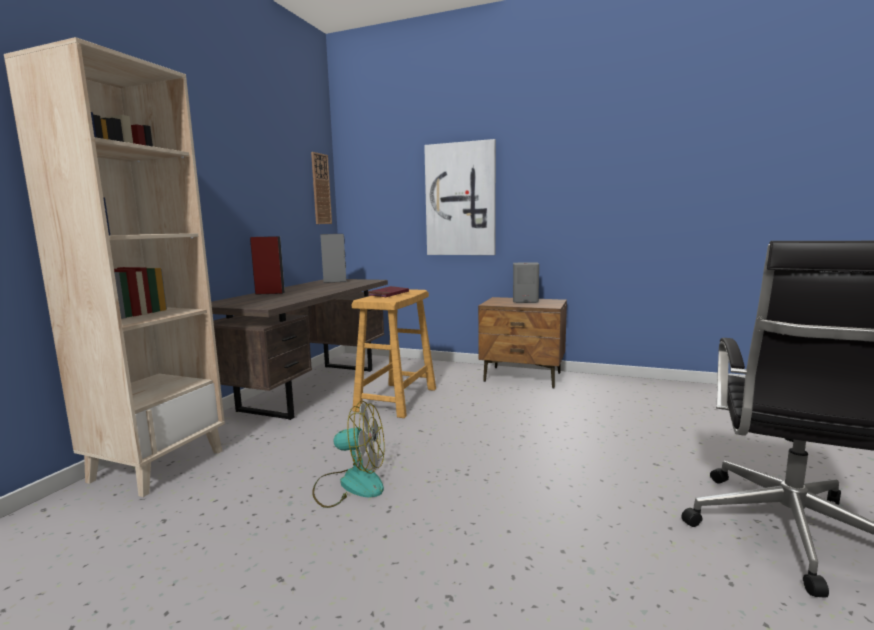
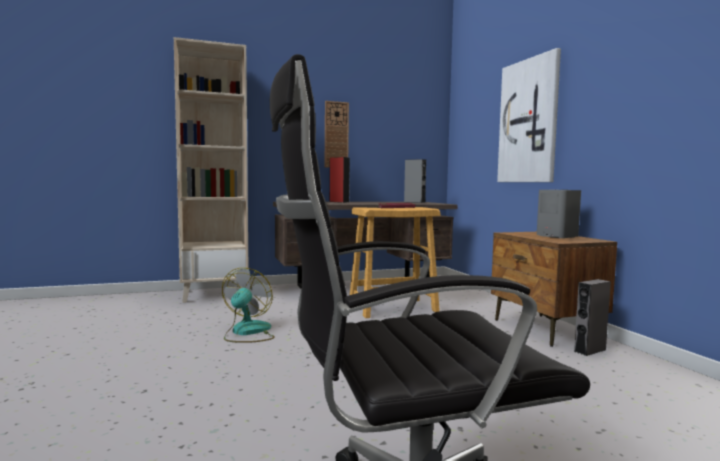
camera: 50 degrees right, 5 degrees down
(321, 189) = (427, 122): wall clock -> wall clock (336, 135)
(350, 484) = (247, 332): fan -> fan turned 135 degrees counterclockwise
(572, 383) = (590, 350): none -> grey speaker

